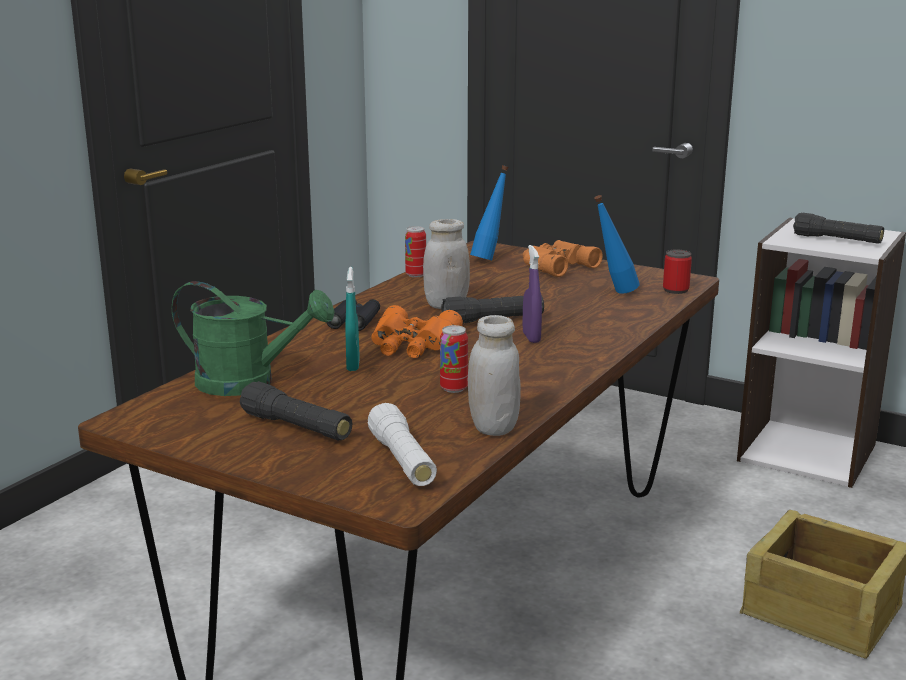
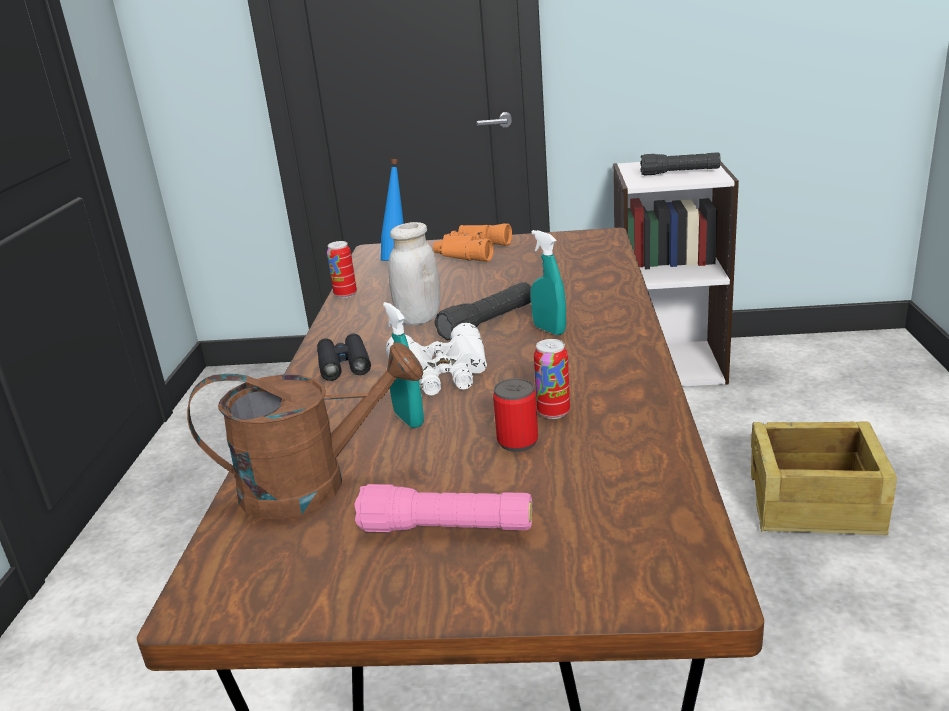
camera: 25 degrees left, 5 degrees up
(249, 383) = (313, 484): green watering can -> brown watering can
(297, 428) = (446, 528): black flashlight -> pink flashlight
(402, 461) = (625, 529): white flashlight -> none
(412, 344) = (442, 373): orange binoculars -> white binoculars
(493, 427) = (658, 447): white jar -> none
(531, 337) = (549, 330): purple spray bottle -> turquoise spray bottle
(614, 292) = (558, 263): blue bottle -> none
(675, 290) = (606, 247): can -> can (517, 442)

